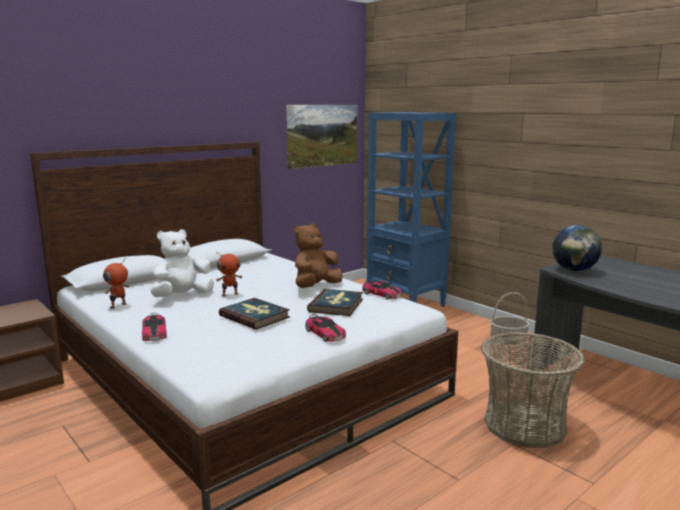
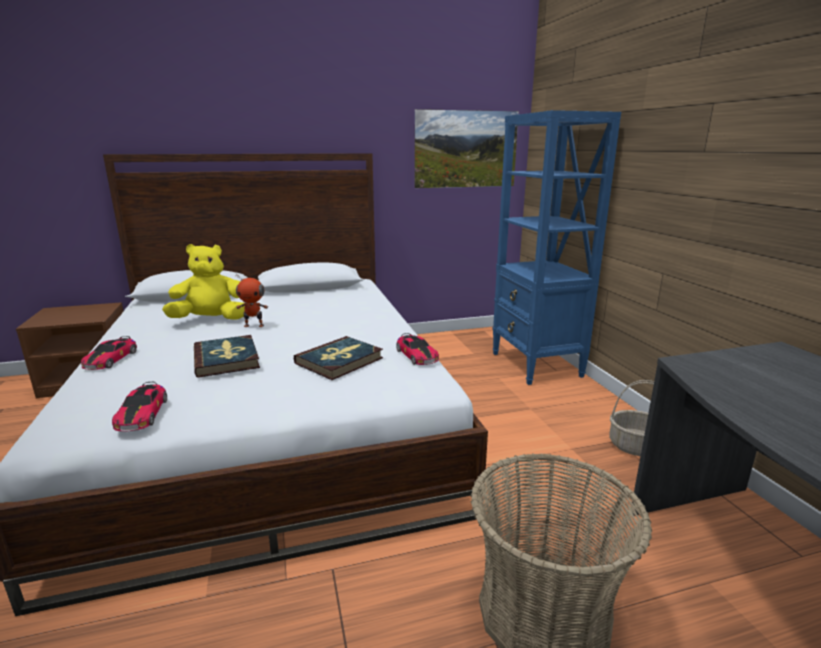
camera: 25 degrees right, 5 degrees up
(119, 306) = (141, 321): toy robot -> none
(182, 296) = (211, 320): white plush toy -> yellow plush toy
(316, 287) = (356, 331): brown plush toy -> none
(325, 334) = (265, 401): toy car -> toy car (142, 414)
(574, 270) = (719, 371): globe -> none

